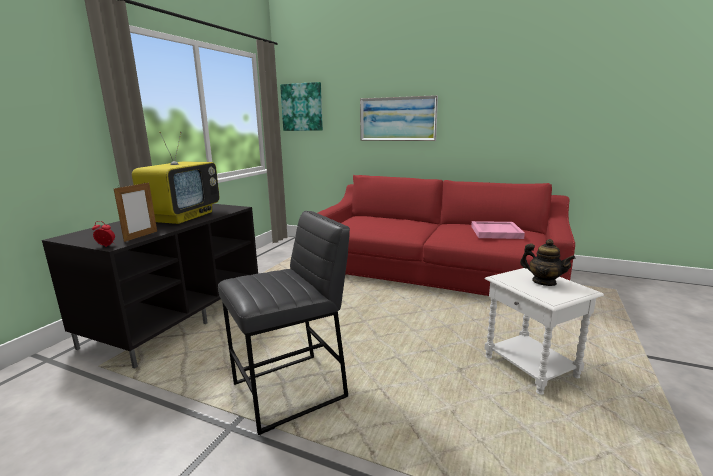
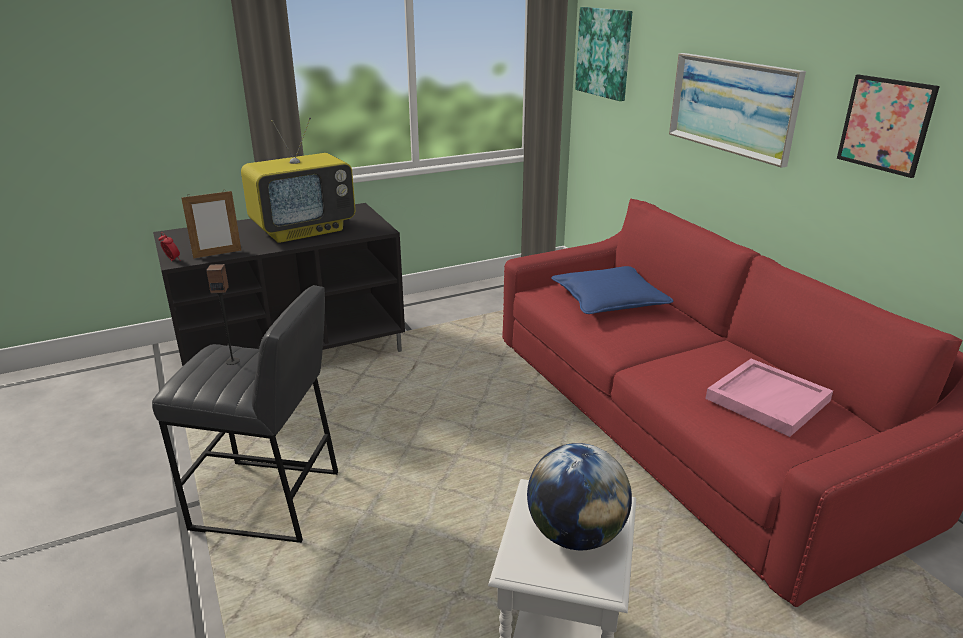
camera: 40 degrees right, 10 degrees up
(265, 278) = (232, 361): none -> speaker
(376, 222) = (609, 299): none -> blue pillow
(483, 111) = (885, 124): none -> picture
(544, 282) = (575, 535): teapot -> globe

